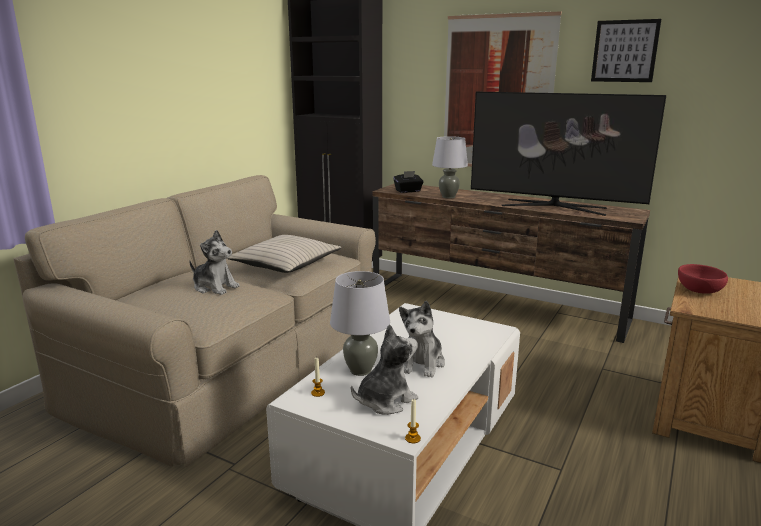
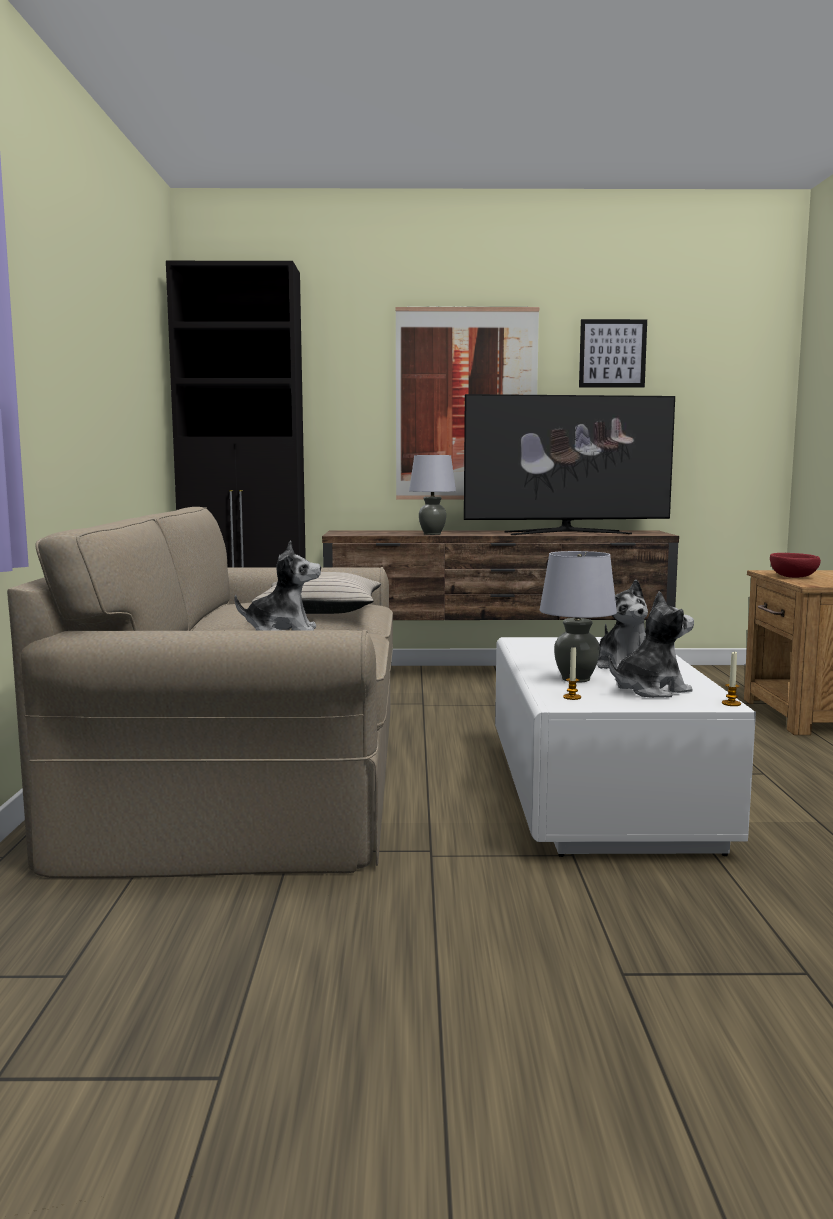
camera: 30 degrees left, 10 degrees down
(385, 400) = (650, 690): plush toy -> plush toy turned 45 degrees clockwise
(408, 191) = (368, 533): black tissue box -> none

